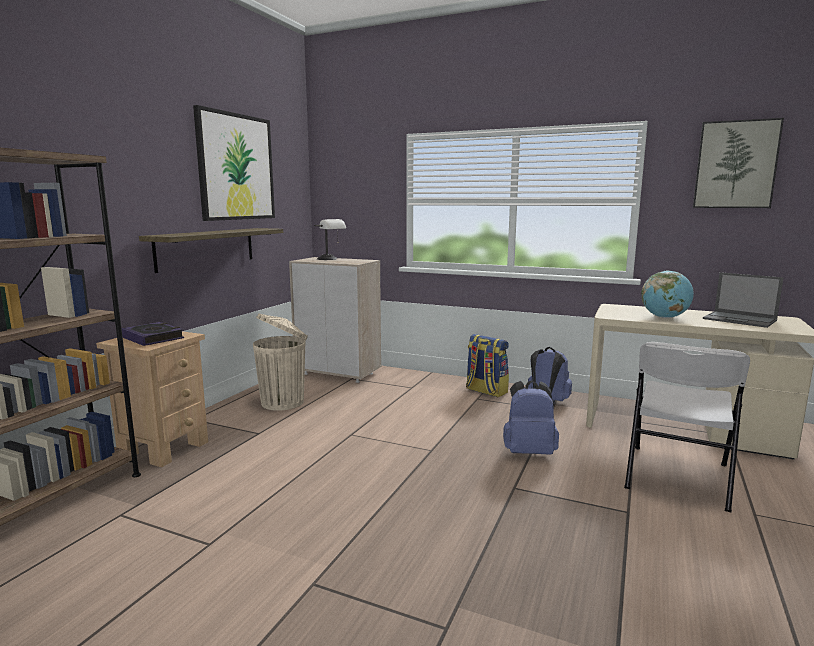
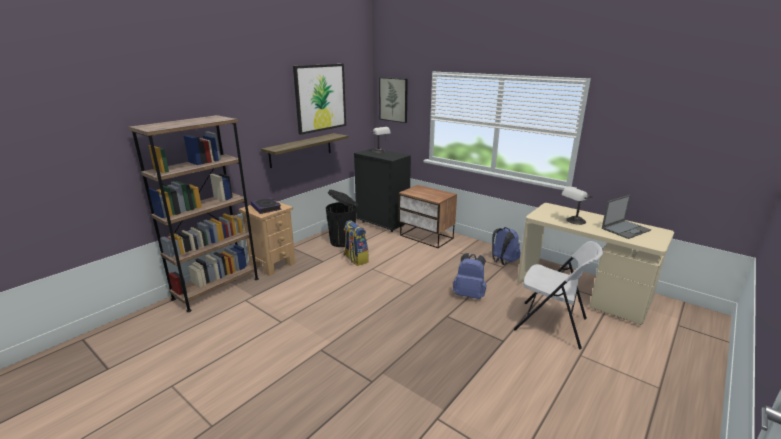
camera: 15 degrees right, 10 degrees up
(284, 402) = (343, 241): beige trash can -> black trash can
(339, 374) = (383, 224): beige cabinet -> black cabinet
(415, 384) = (426, 237): none -> nightstand
(485, 391) = (468, 247): backpack -> backpack (355, 259)
(664, 317) = (573, 221): globe -> table lamp
(676, 476) = (550, 324): white chair -> white chair turned 105 degrees counterclockwise
(735, 165) = (648, 117): picture -> picture (393, 99)
(740, 320) = (626, 229): laptop -> laptop turned 90 degrees counterclockwise

